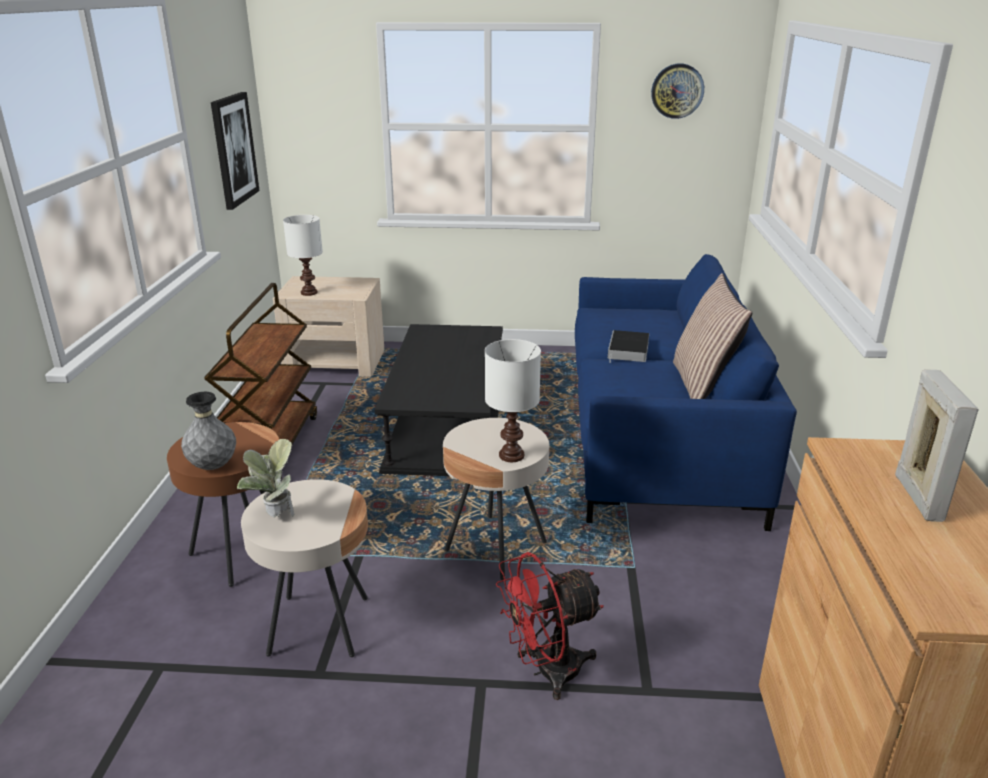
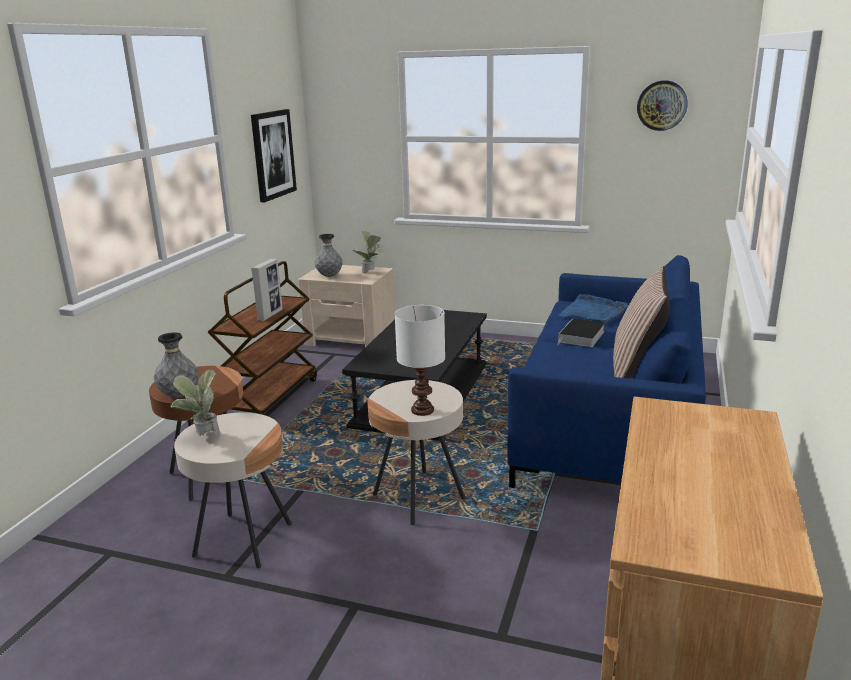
camera: 15 degrees right, 5 degrees down
(310, 292) = (329, 276): white table lamp -> grey vase
(356, 285) = (370, 272): none -> potted plant
(546, 671) = (416, 605): red fan -> none
(625, 320) = (592, 312): none -> blue tray
(918, 497) = (704, 454): picture frame -> picture frame (270, 315)

